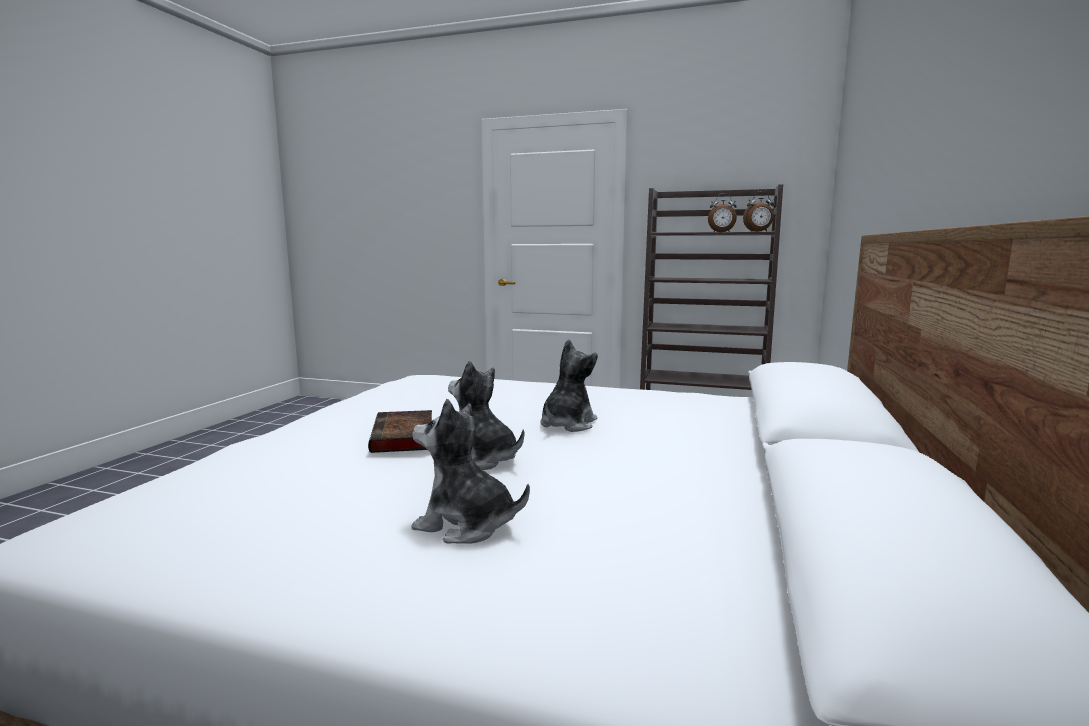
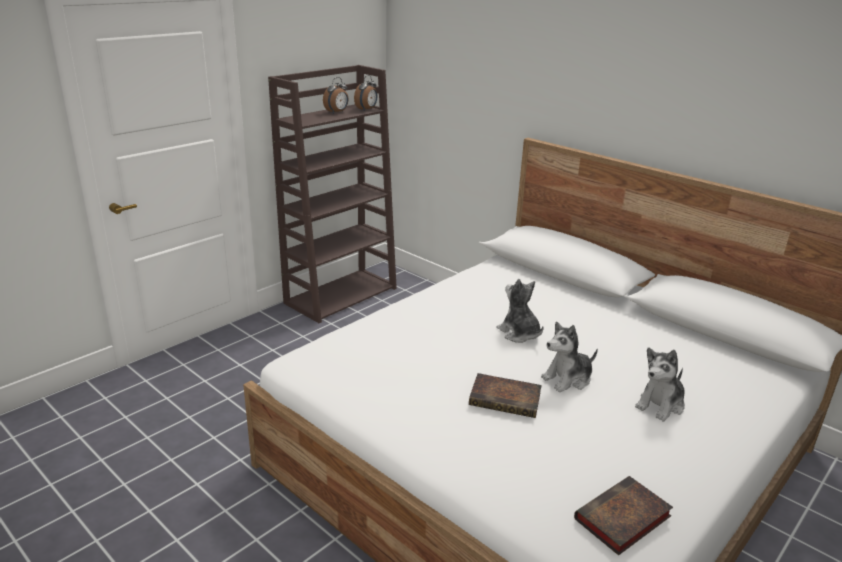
camera: 65 degrees left, 15 degrees up
(145, 520) = (621, 520): none -> book

